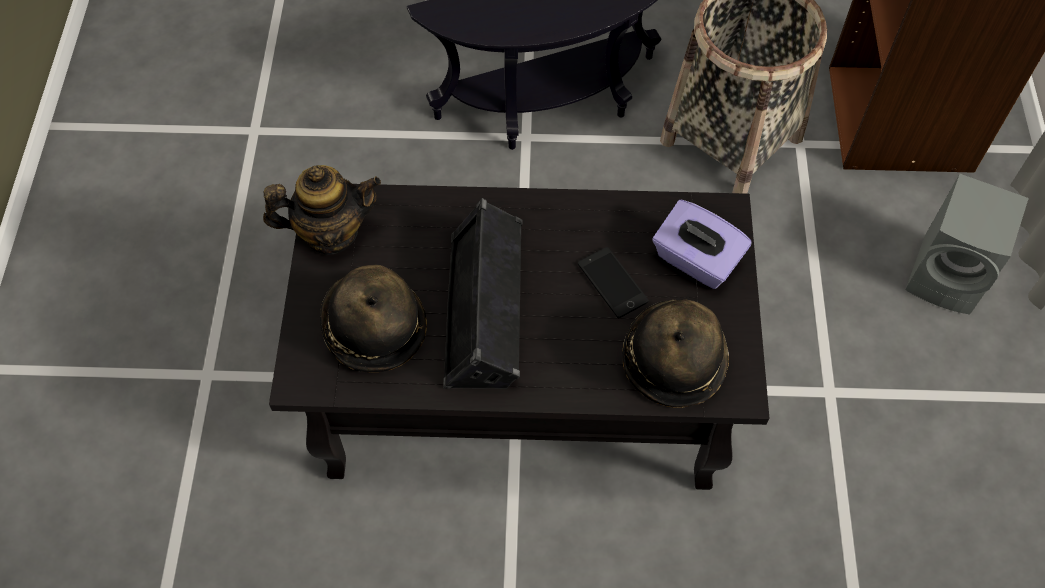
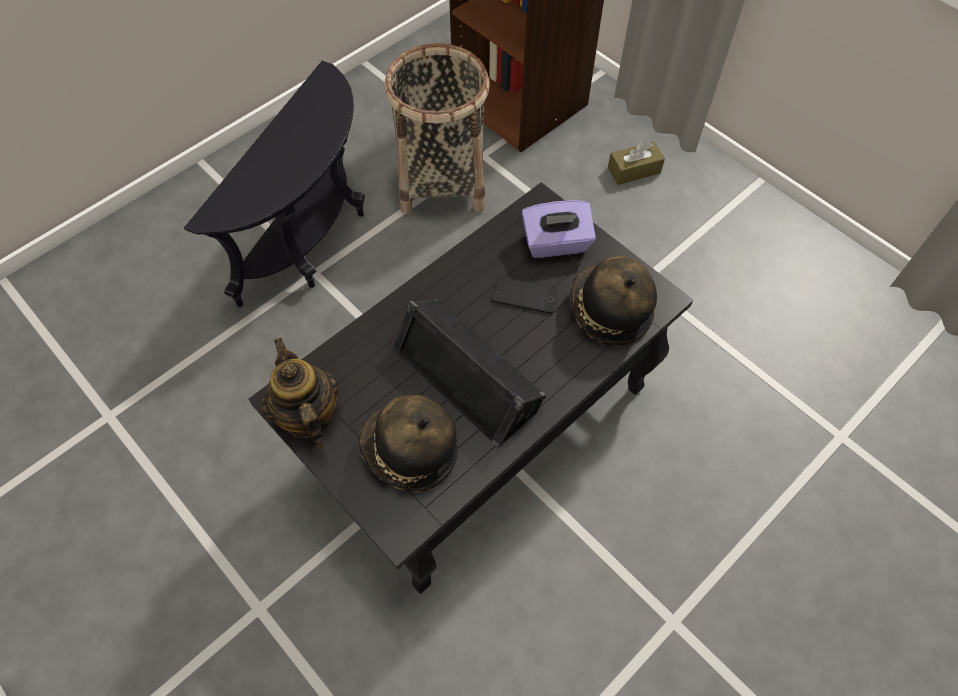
camera: 45 degrees left, 0 degrees up
(331, 233) = (307, 416): teapot -> teapot turned 60 degrees counterclockwise
(949, 277) = (634, 170): grey speaker -> brown tissue box

